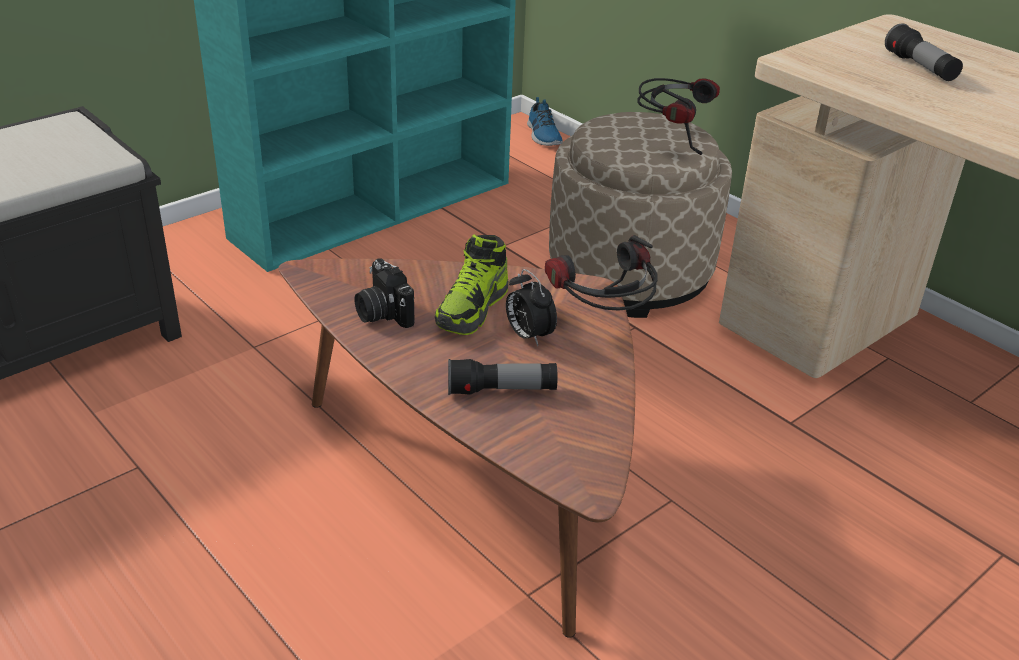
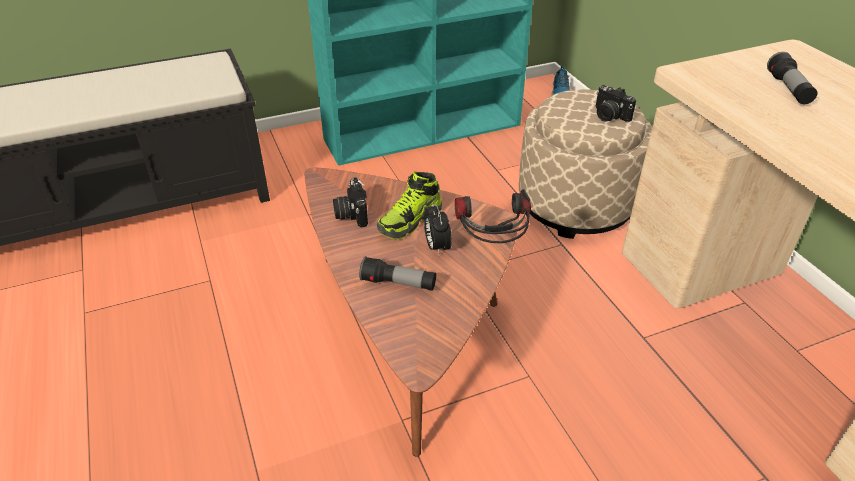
camera: 20 degrees right, 5 degrees up
(671, 140) = (608, 116): headphones -> camera

